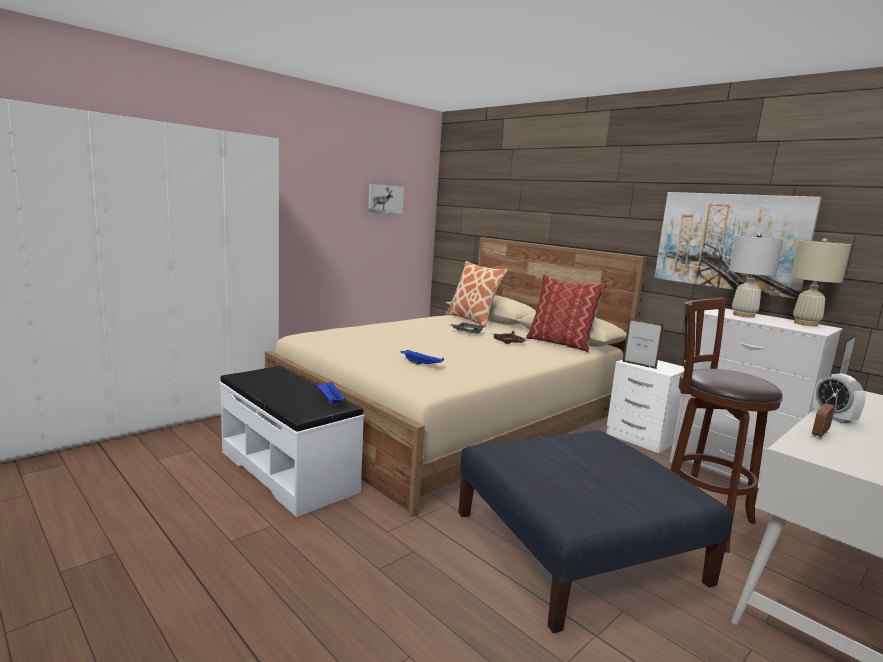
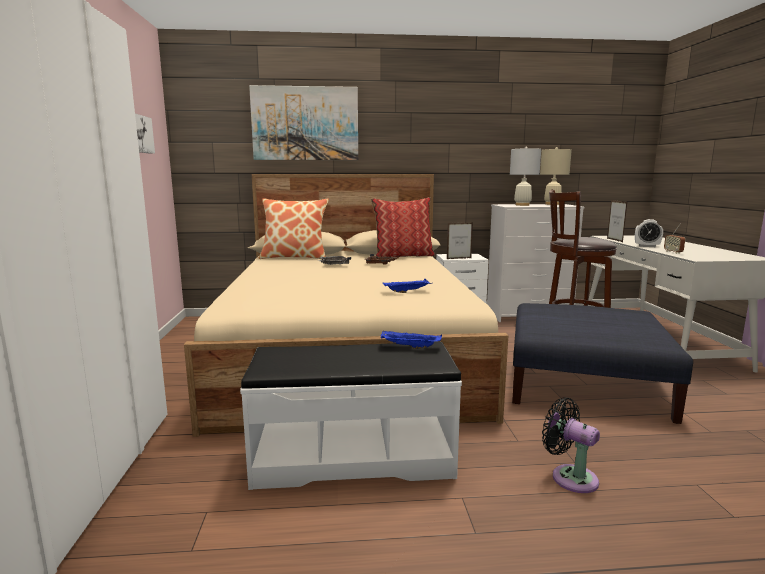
camera: 50 degrees left, 0 degrees up
(348, 570) = (570, 477): none -> black fan
(730, 241) = (491, 156): picture -> picture (305, 124)

